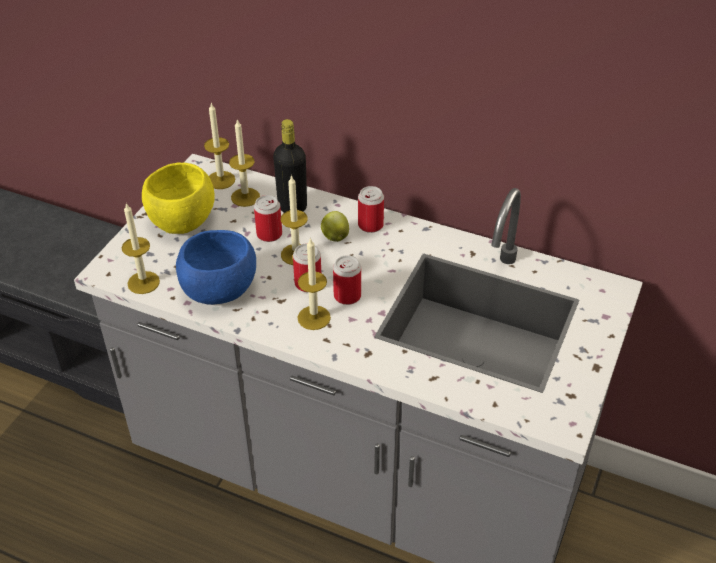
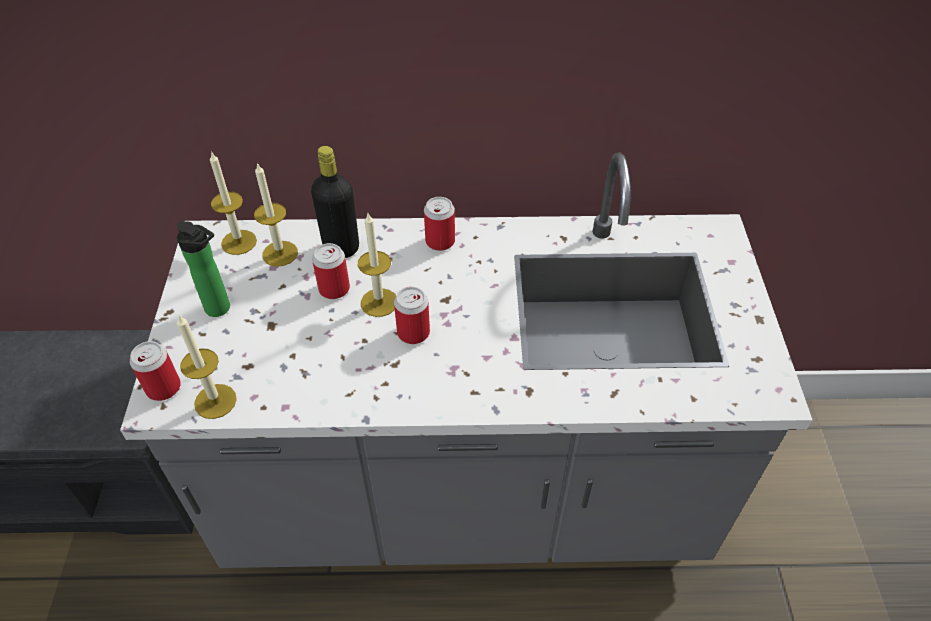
camera: 25 degrees left, 5 degrees up
(181, 223) = (221, 309): yellow bowl -> bottle
(218, 291) = (314, 379): blue bowl -> none
(314, 317) = (444, 371): candle -> none
(335, 236) = (409, 267): apple -> none
(347, 296) = (465, 331): can -> can (163, 387)

